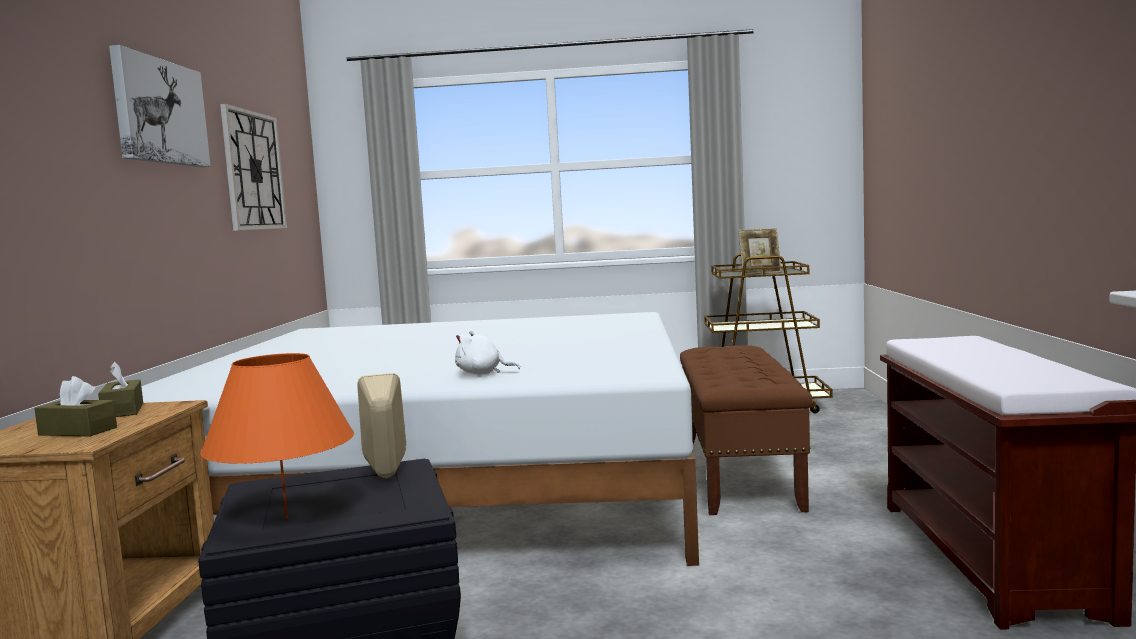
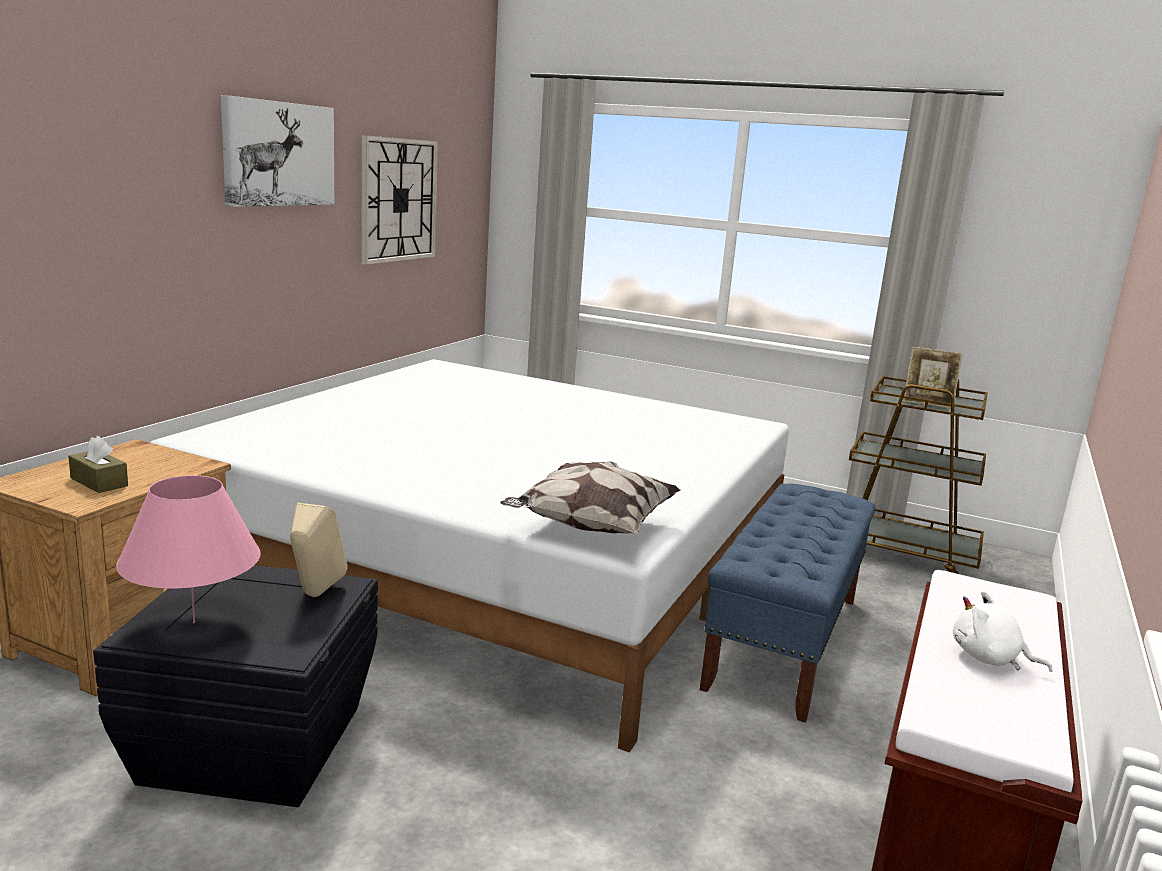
camera: 20 degrees right, 10 degrees up
(123, 410) = (158, 460): brown tissue box -> none
(286, 518) = (193, 622): orange table lamp -> pink table lamp
(482, 373) = (482, 493): white plush toy -> white plush toy (989, 659)
(606, 371) = (590, 527): none -> pillow
(739, 472) = (784, 641): brown bench -> blue bench

